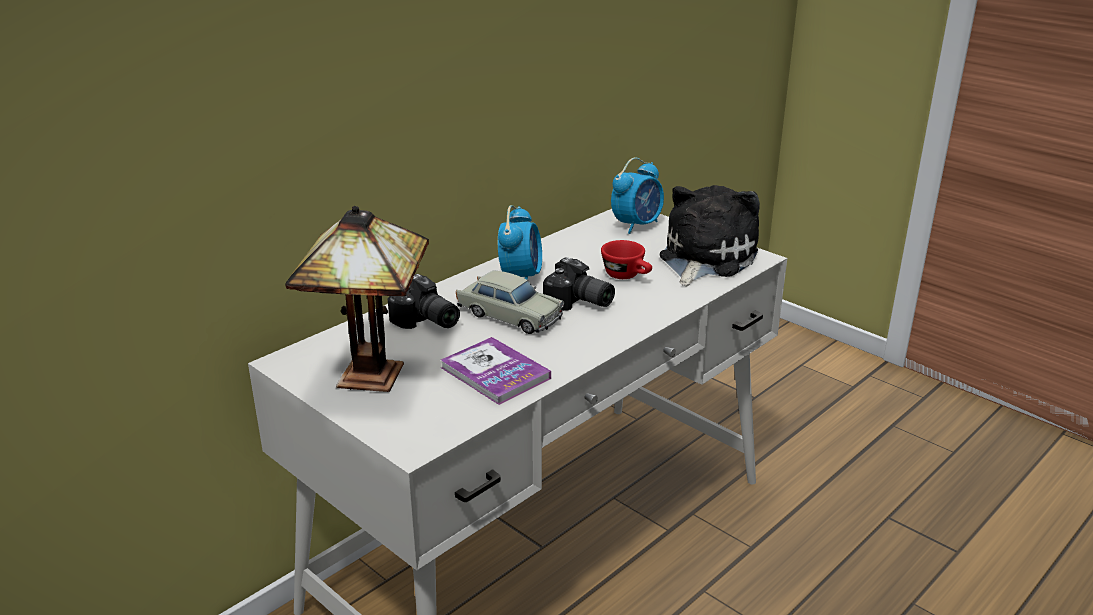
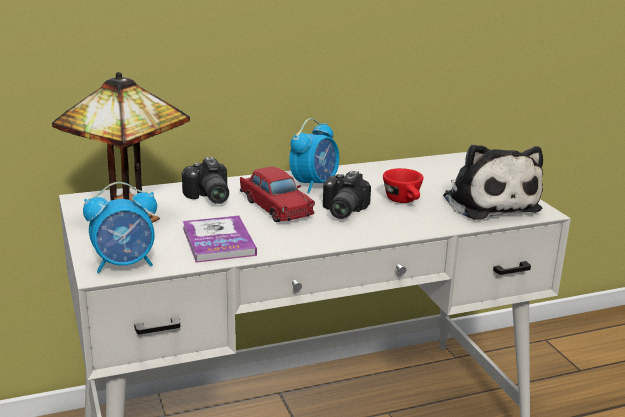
camera: 25 degrees right, 5 degrees down
(509, 315) = (275, 207): beige toy car -> red toy car
(578, 303) = (341, 211): camera -> camera turned 45 degrees clockwise
(637, 225) = (455, 168): alarm clock -> alarm clock (125, 264)
(704, 258) = (488, 202): plush toy -> plush toy turned 105 degrees clockwise

